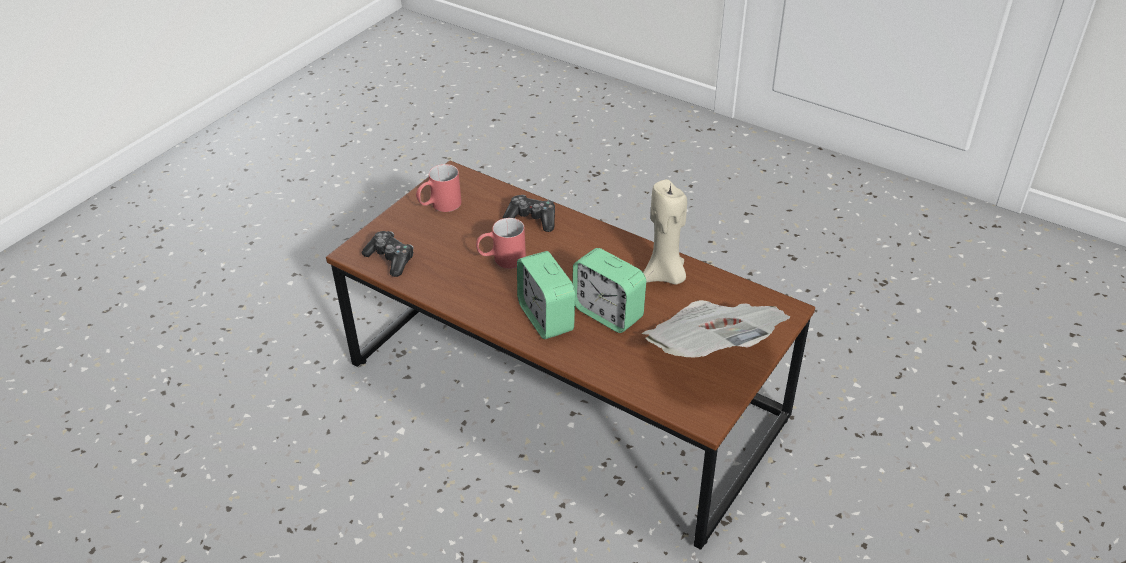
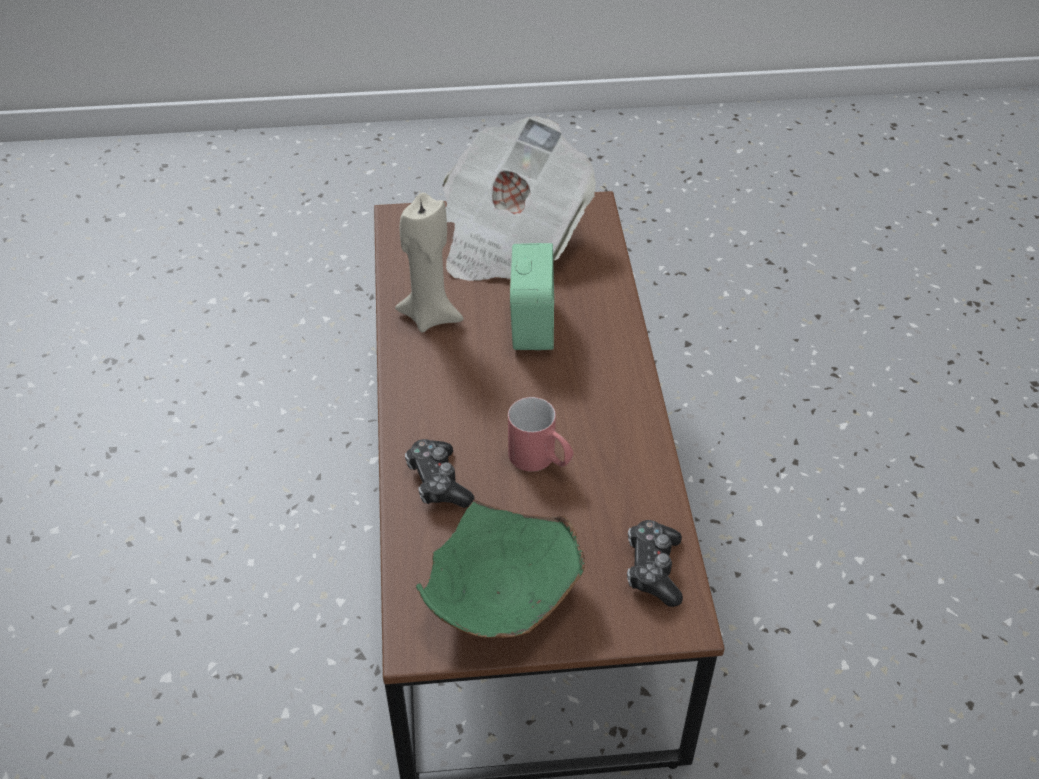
camera: 130 degrees left, 5 degrees up
(439, 206) = (503, 600): red mug -> green bowl
(546, 318) = (590, 365): alarm clock -> none

